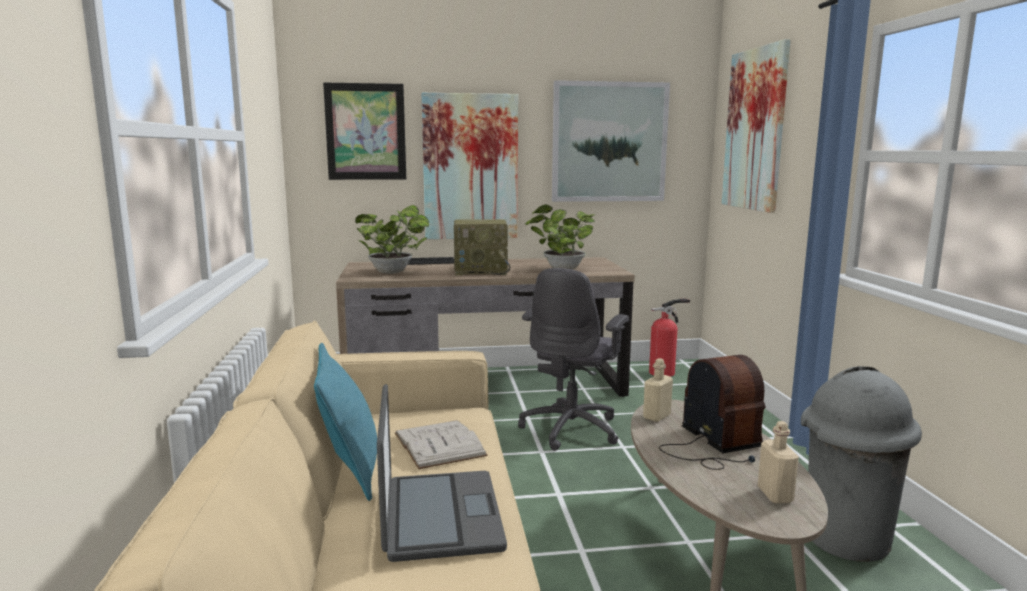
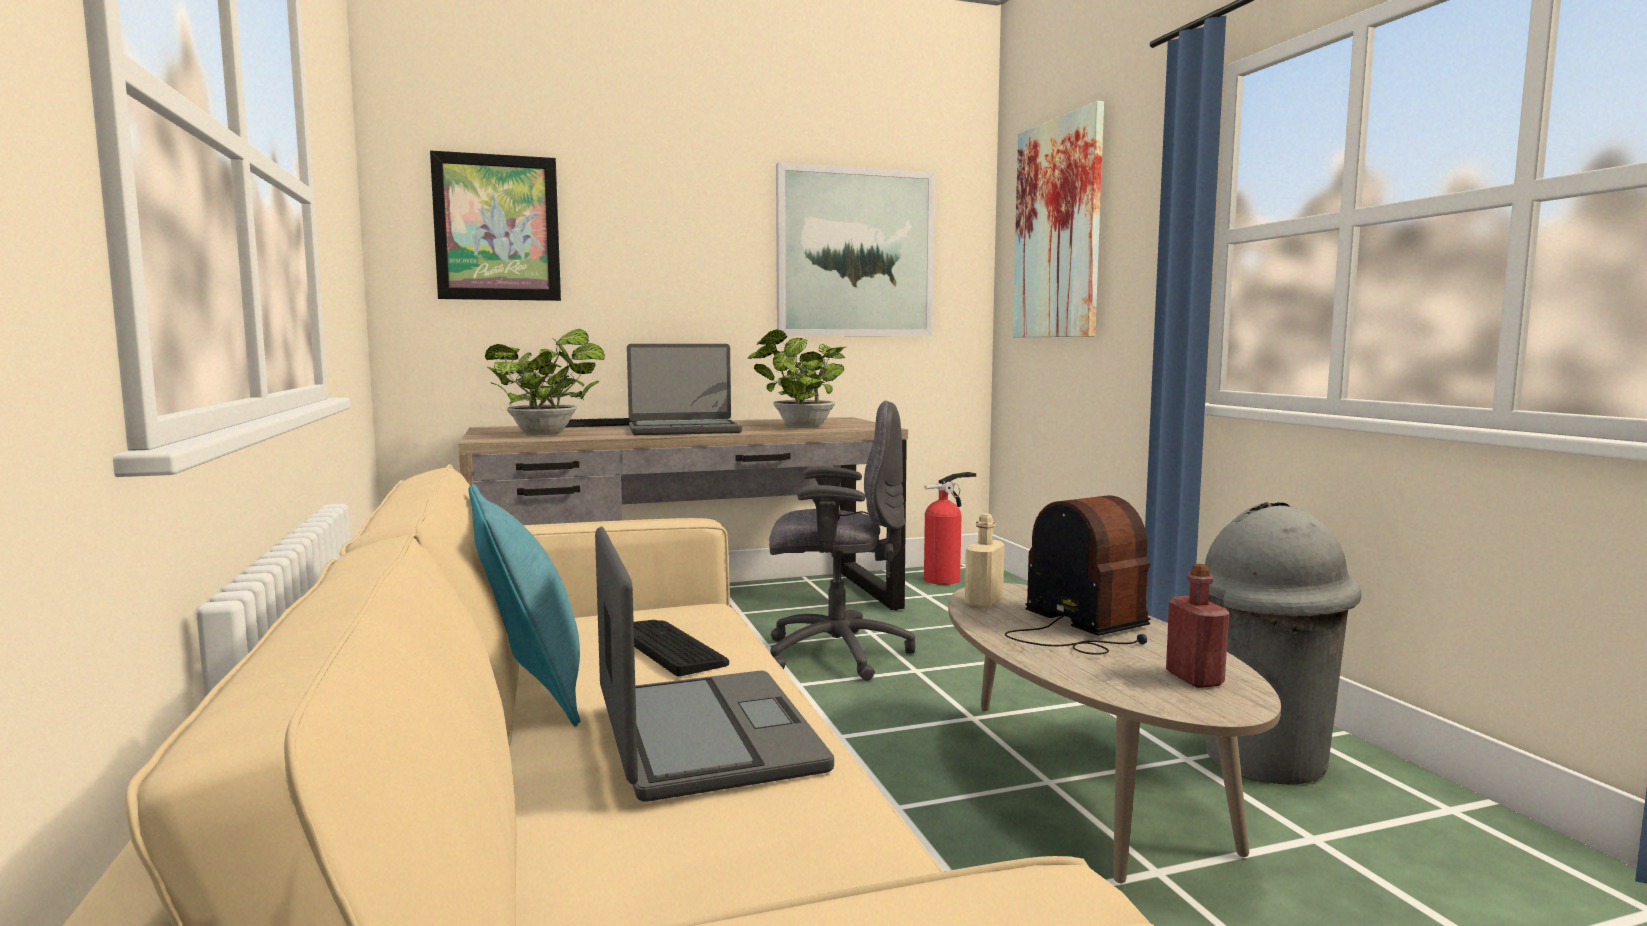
camera: 10 degrees left, 5 degrees down
(439, 444) = (670, 647): white book -> keyboard
(470, 167) = (658, 284): picture -> none
(481, 271) = (684, 430): radio -> laptop
(572, 429) = (835, 653): grey office chair -> grey office chair turned 105 degrees counterclockwise
(775, 495) = (1194, 678): beige bottle -> red bottle

